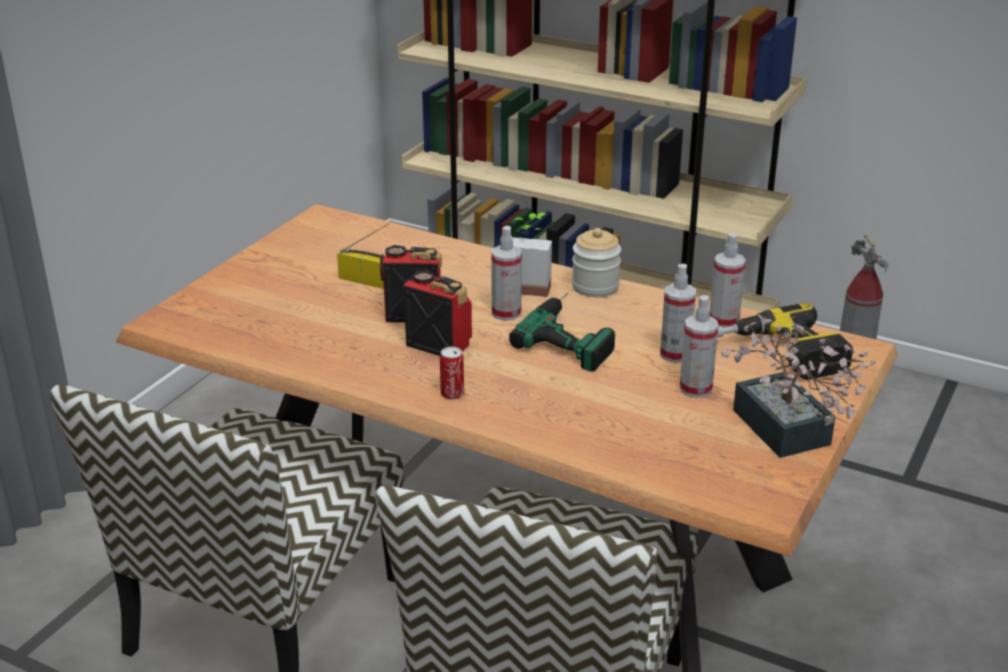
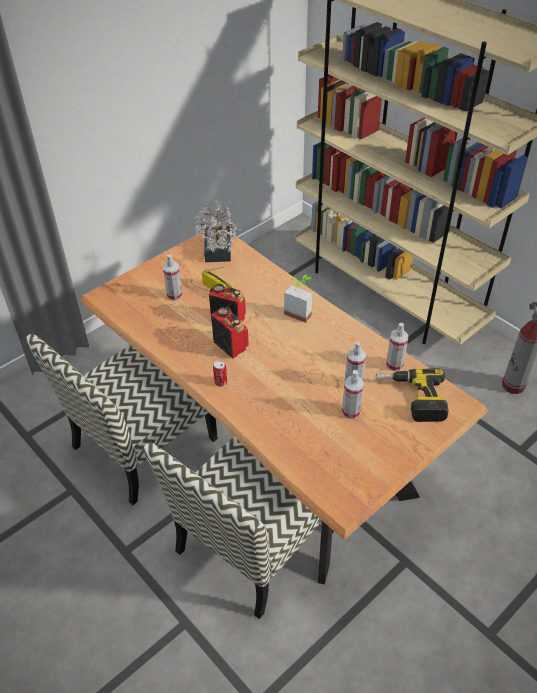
camera: 20 degrees right, 15 degrees up
(506, 313) = (277, 330): spray bottle -> spray bottle (174, 295)
(574, 334) = (305, 355): power drill -> none
(595, 287) = (336, 321): jar -> none
(786, 434) = (383, 458): potted plant -> potted plant (217, 253)

